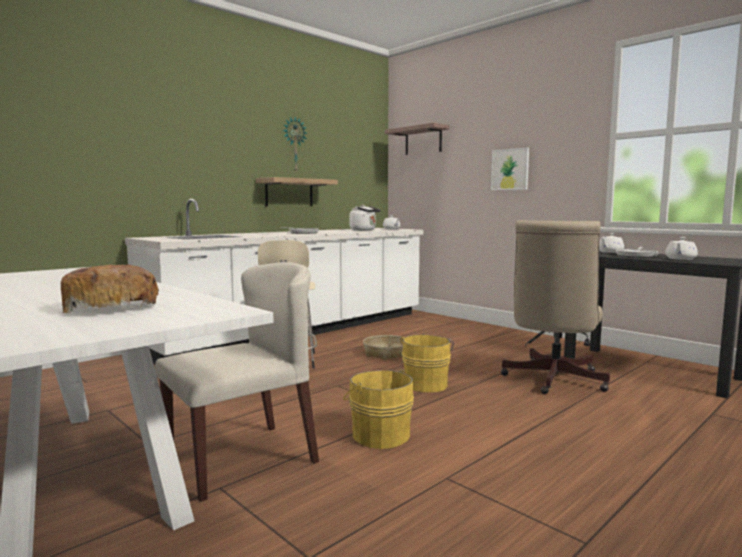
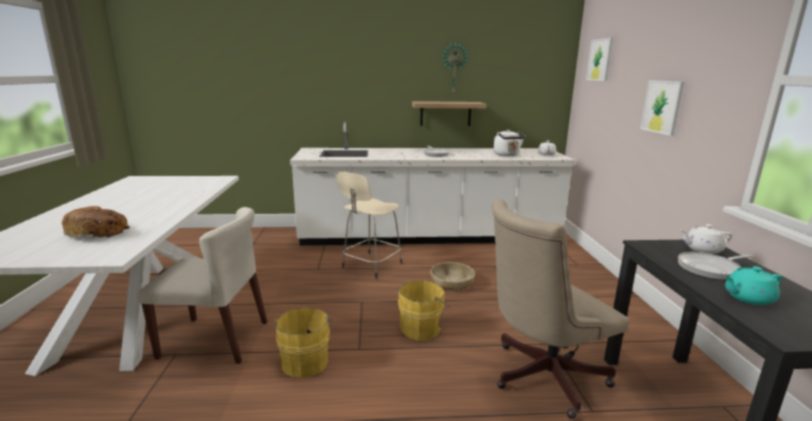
camera: 40 degrees right, 10 degrees up
(423, 141) = (600, 60): shelf -> picture
(680, 259) = (747, 298): white teapot -> turquoise teapot

